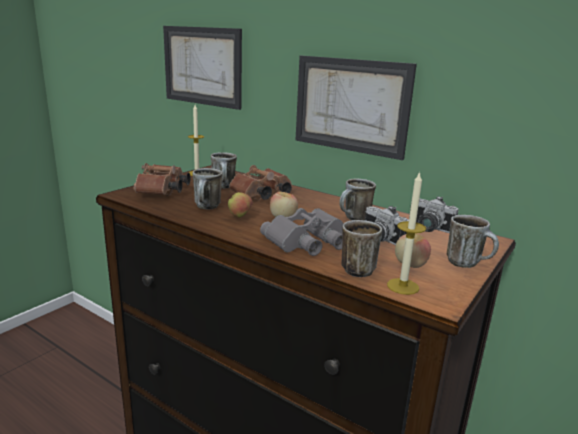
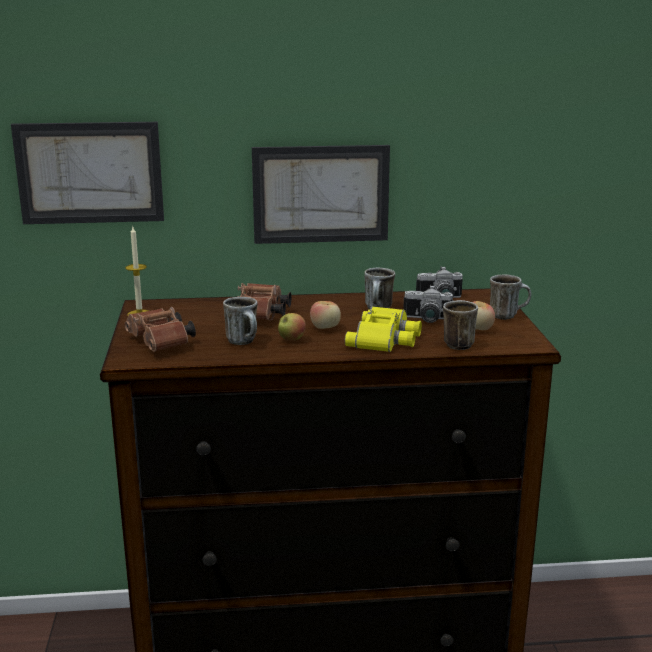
camera: 40 degrees left, 0 degrees up
(225, 187) = (207, 318): mug -> none
(308, 241) = (385, 338): grey binoculars -> yellow binoculars
(403, 286) = (500, 344): candle -> none

